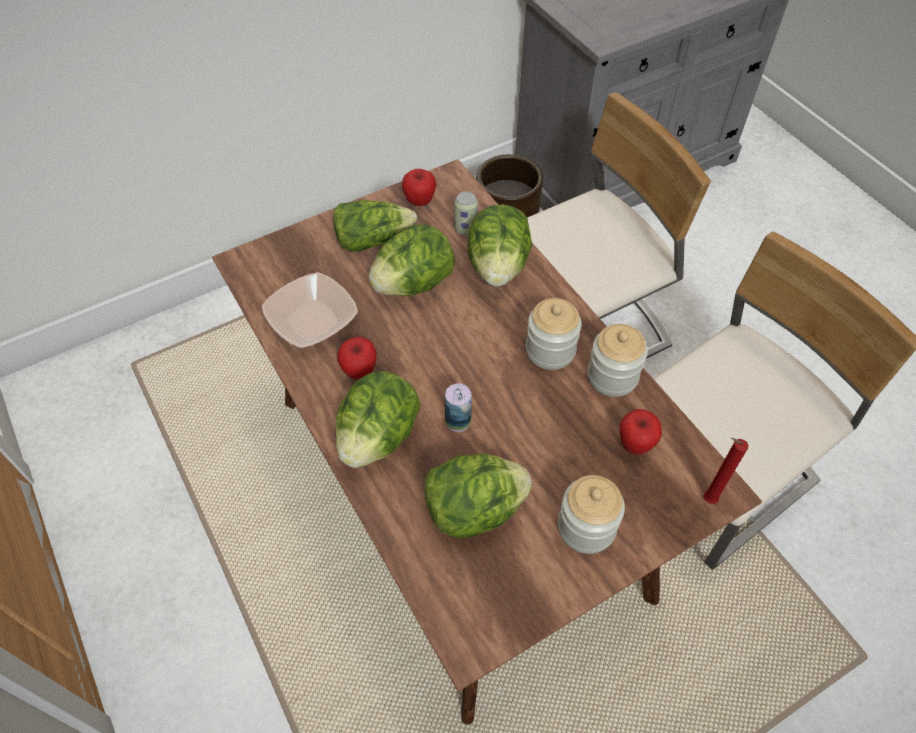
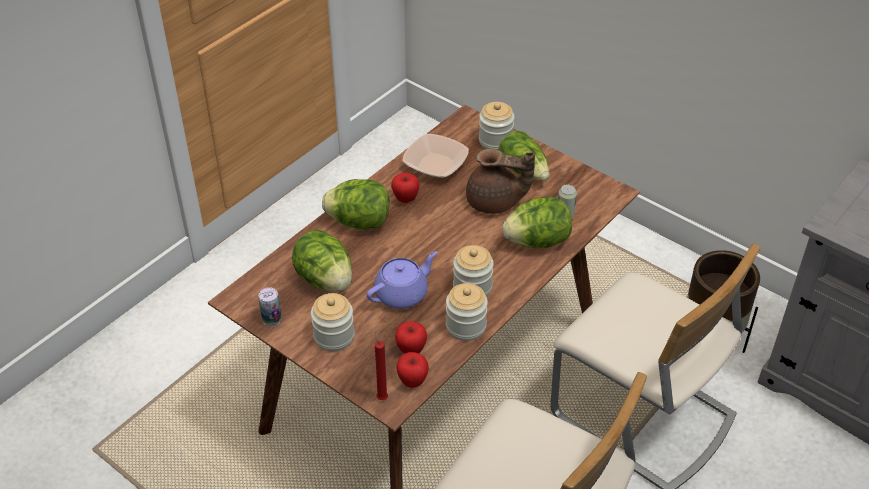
camera: 70 degrees right, 10 degrees down
(302, 248) = (495, 141): none -> jar
(414, 284) = (495, 202): lettuce -> brown teapot
(420, 201) = (578, 183): apple -> apple (412, 381)
(458, 421) = (388, 255): can -> can (272, 319)
(534, 425) = (402, 293): none -> purple teapot

